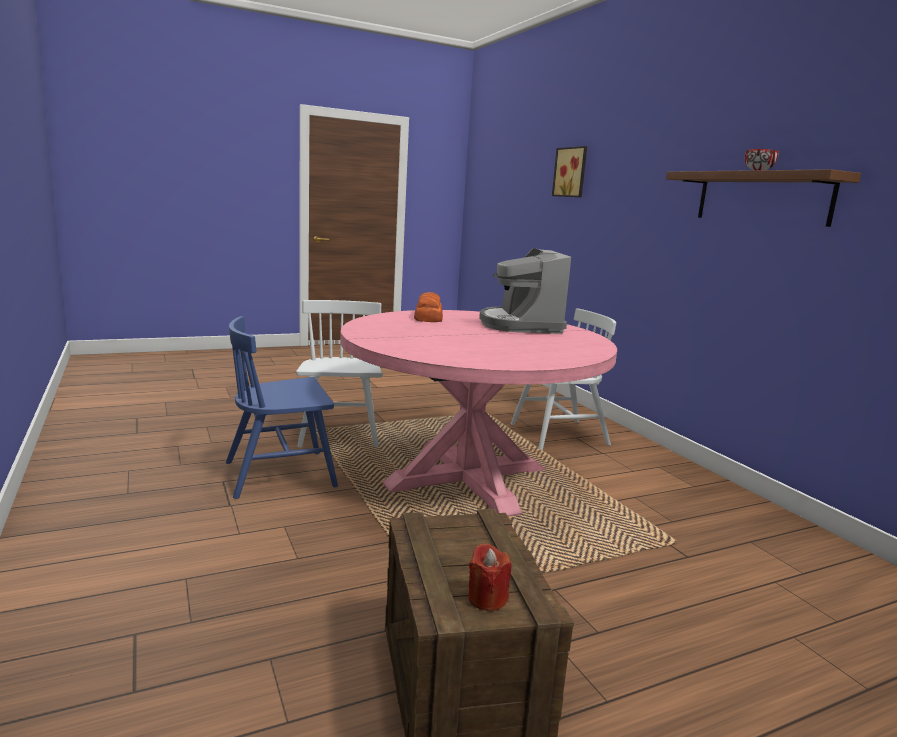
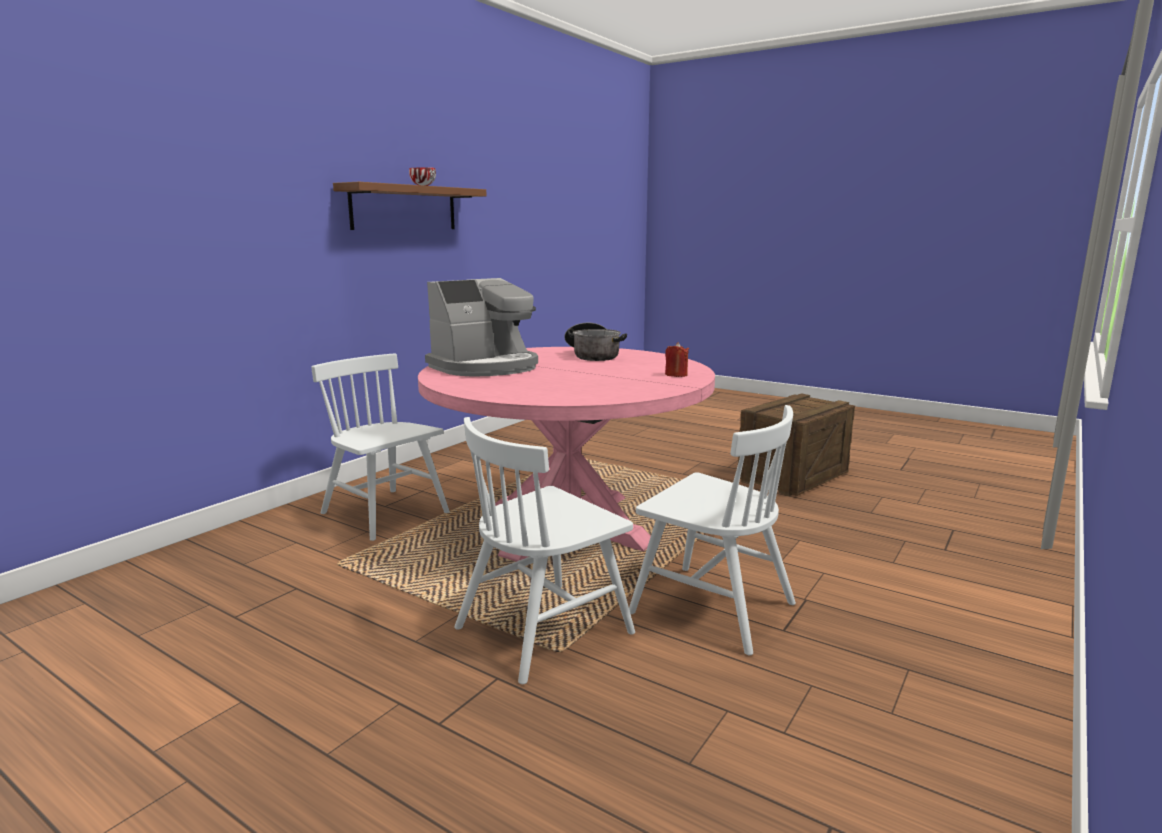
camera: 120 degrees left, 0 degrees up
(281, 474) = (711, 607): blue chair -> white chair
(428, 317) = (520, 389): bread -> none
(487, 599) = (813, 402): red candle -> red candle (676, 375)
(538, 351) = (593, 355): none -> cooking pot
(571, 172) = (75, 163): picture -> none

